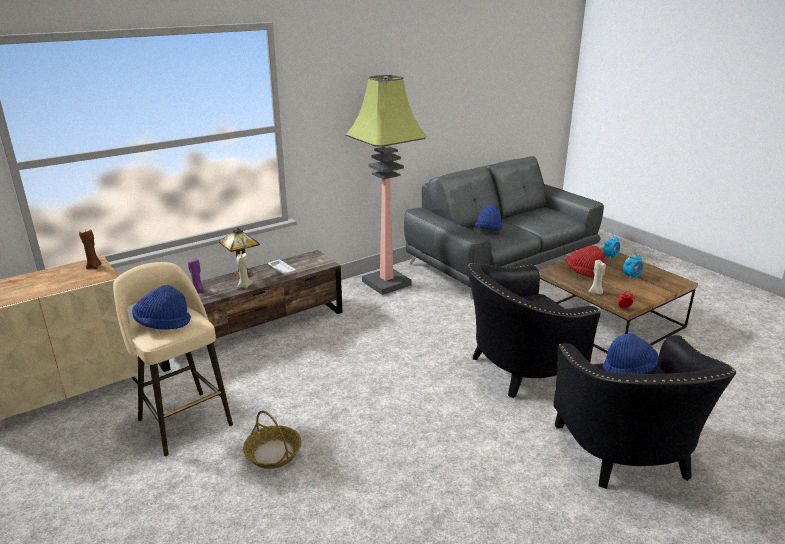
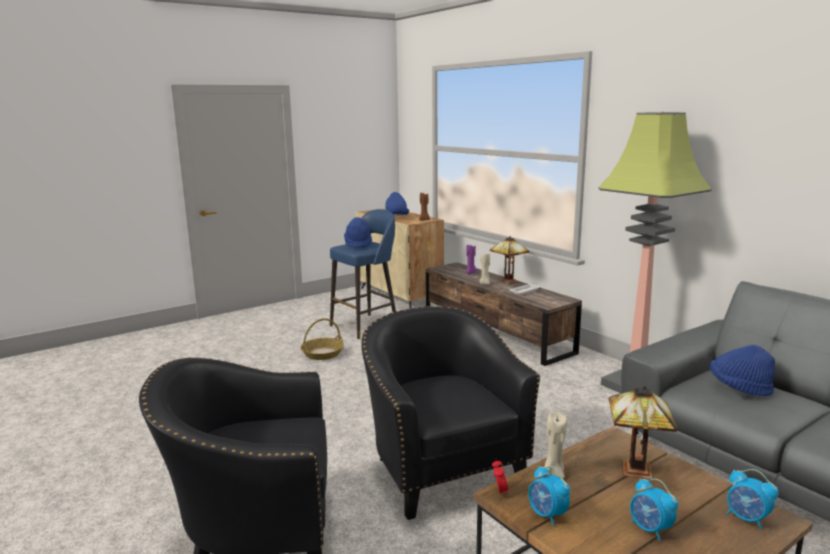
camera: 90 degrees right, 10 degrees down
(184, 421) = (366, 326): beige stool -> blue stool
(583, 273) = (634, 471): red hat -> table lamp
(628, 369) = (294, 443): blue hat -> blue hat (396, 217)
(636, 298) = (547, 515): none -> alarm clock

